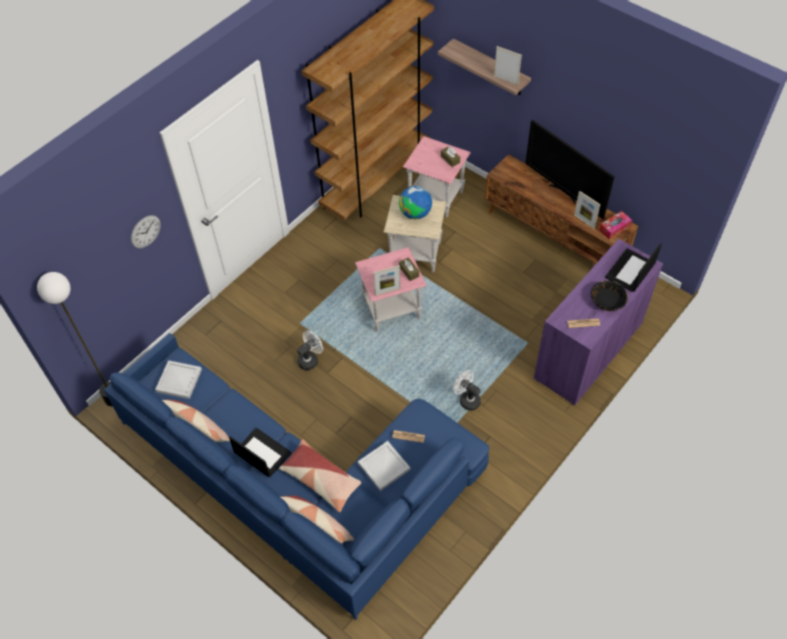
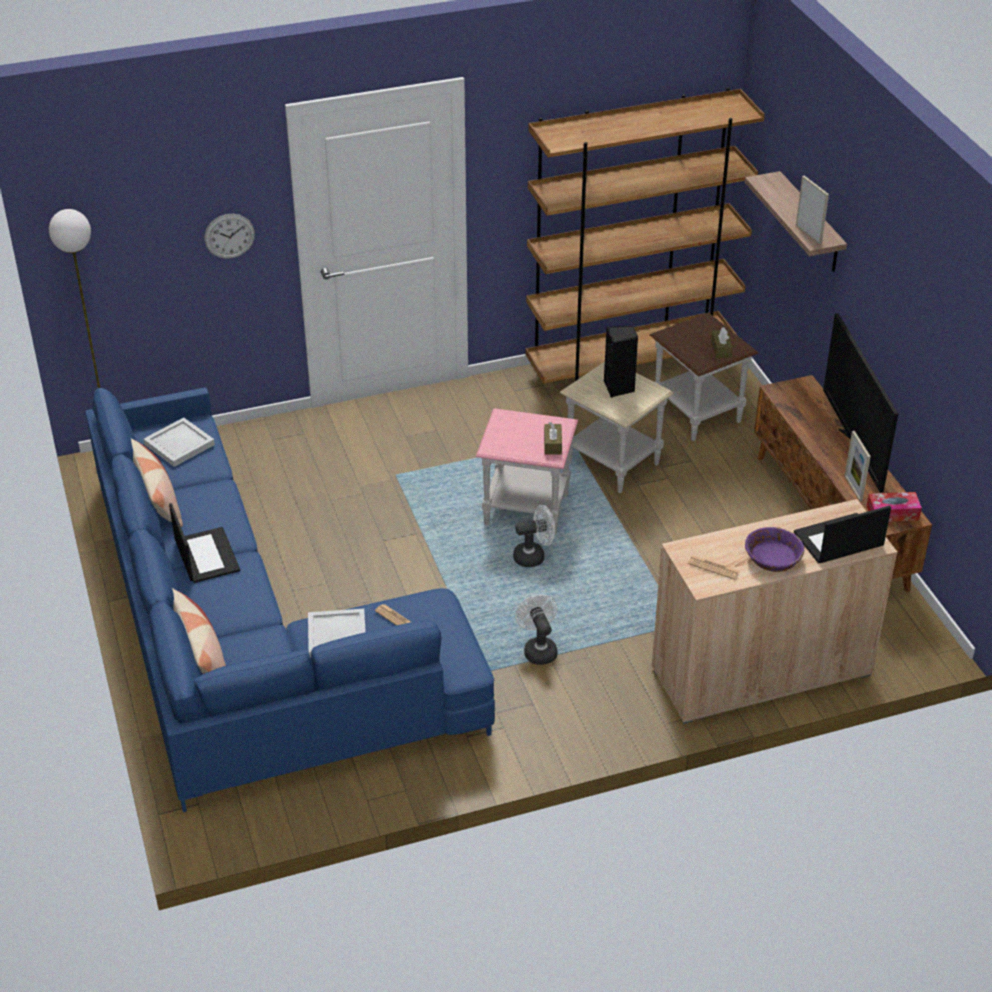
camera: 30 degrees right, 15 degrees down
(310, 359) = (374, 518): white fan -> white fan (534, 556)
(321, 479) = (250, 613): pillow -> none
(387, 291) = (505, 453): picture frame -> none
(415, 213) = (619, 388): globe -> black speaker
(436, 198) = (697, 414): pink side table -> brown side table
(588, 351) = (761, 671): purple cabinet -> beige cabinet
(608, 300) = (773, 558): black bowl -> purple bowl

